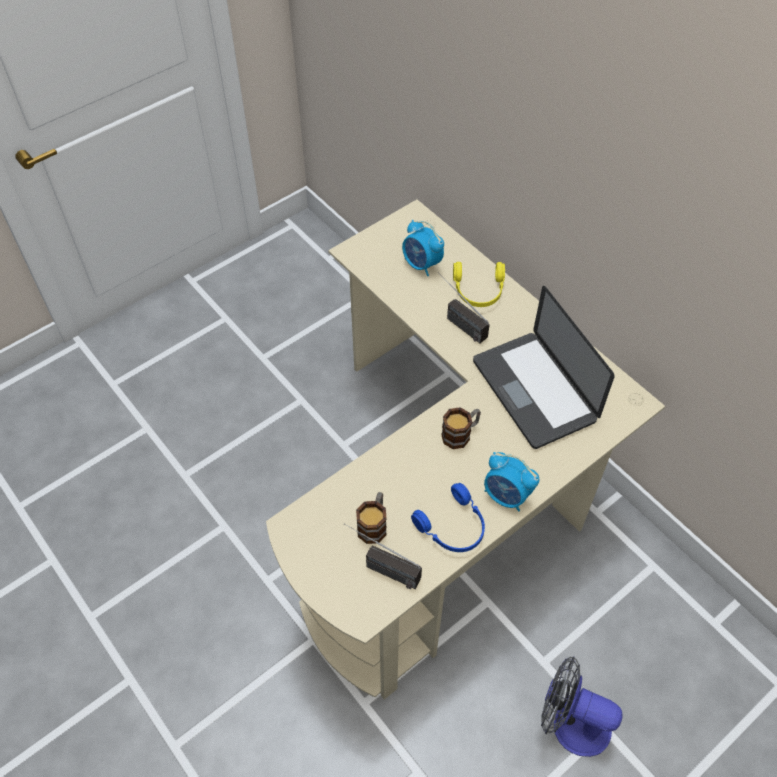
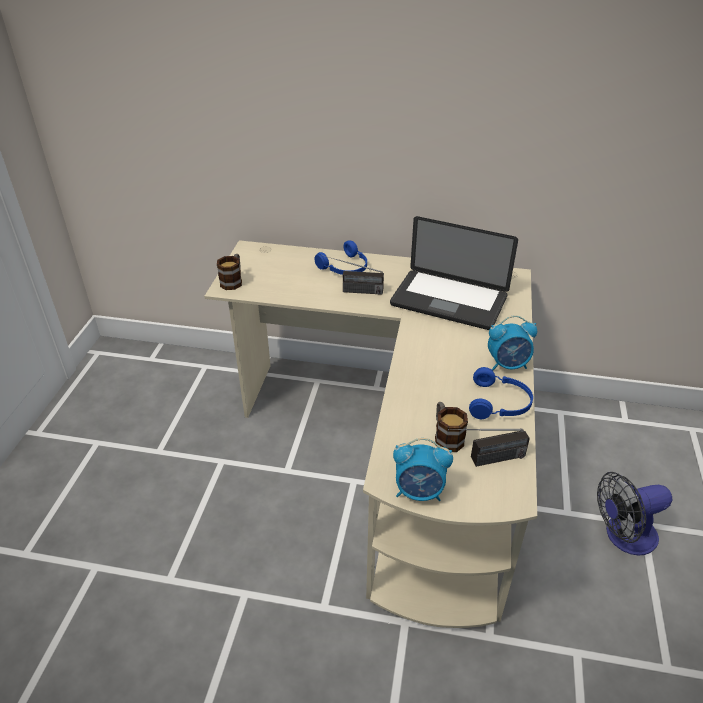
camera: 40 degrees left, 15 degrees down
(421, 264) = (287, 272): alarm clock -> alarm clock (419, 492)
(461, 434) = (434, 348): mug -> mug (233, 281)
(478, 291) = (345, 268): yellow headphones -> blue headphones

